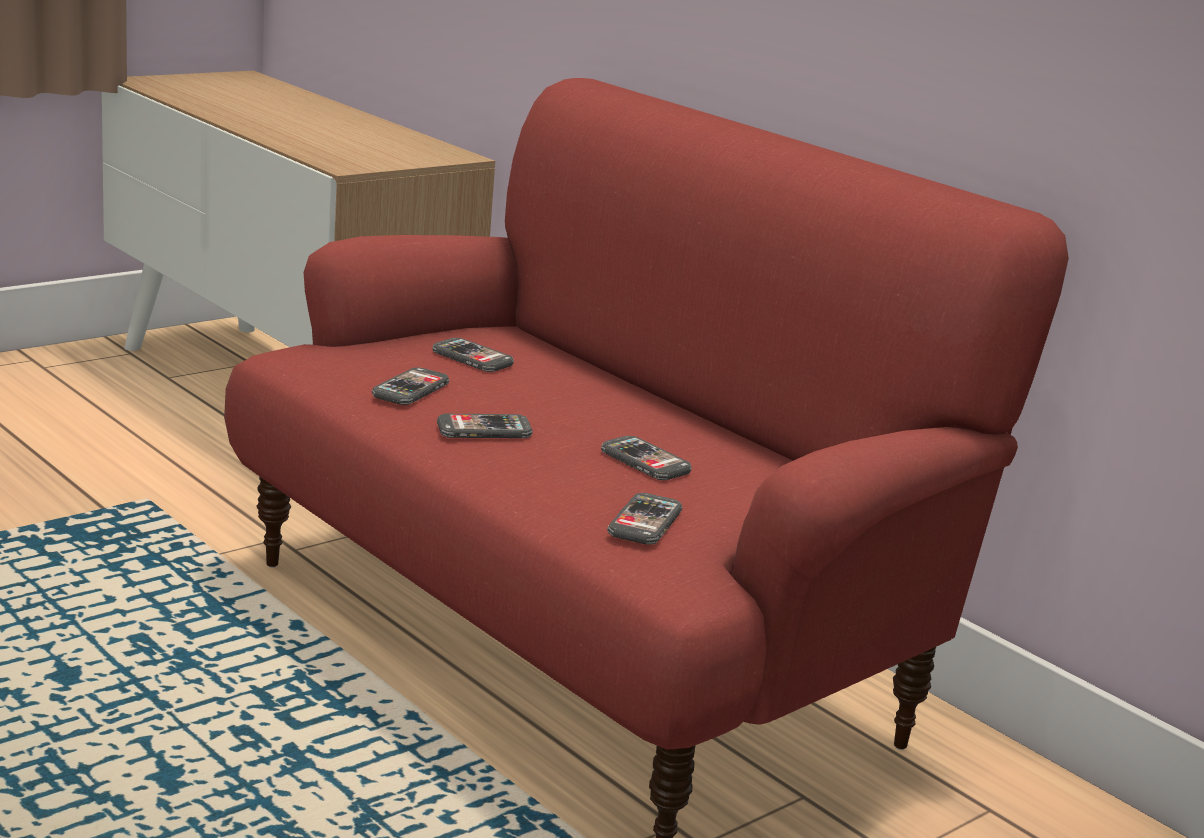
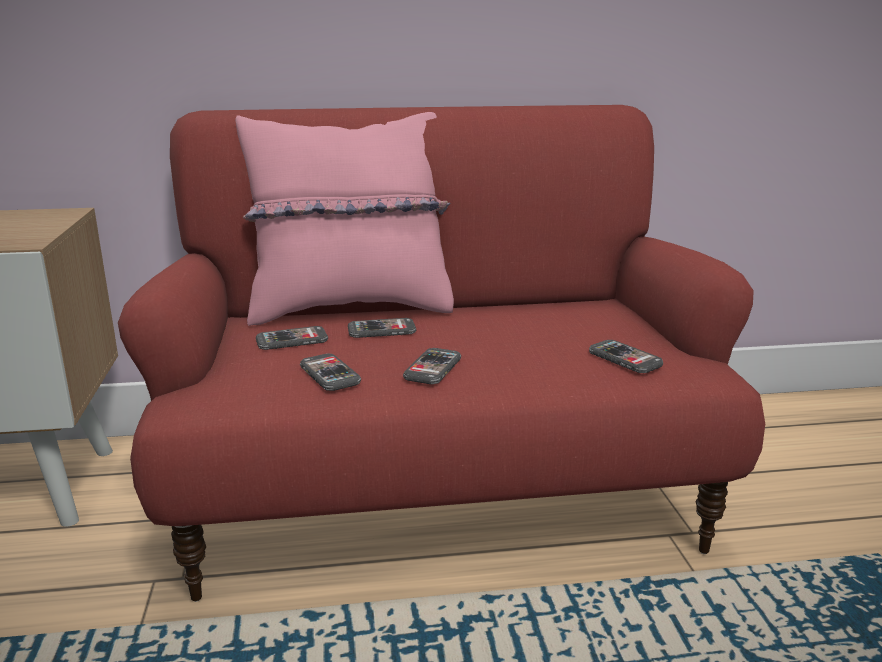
camera: 55 degrees left, 0 degrees up
(606, 366) = (351, 308): none -> pink pillow
(645, 461) = (526, 335): phone -> phone (381, 330)

